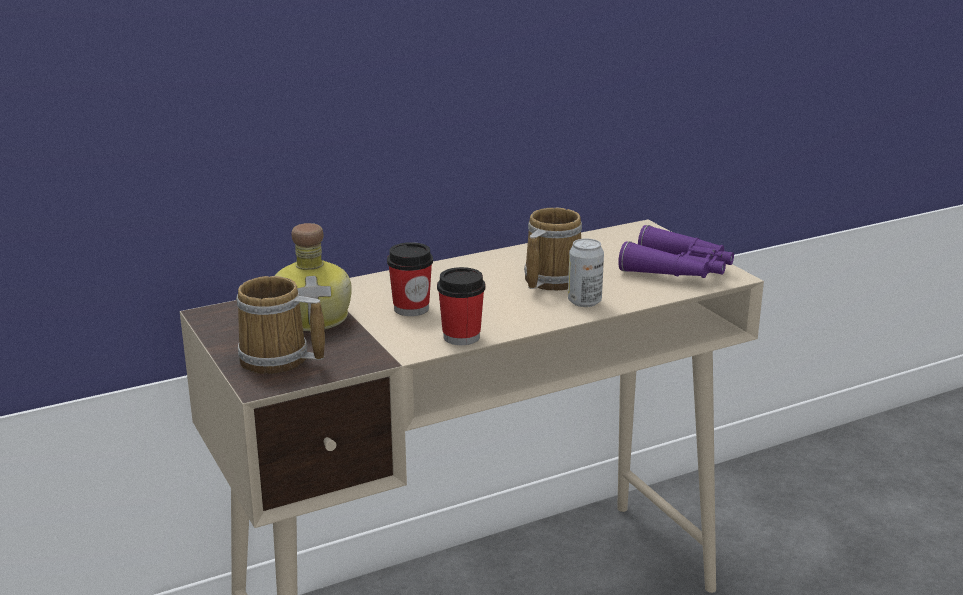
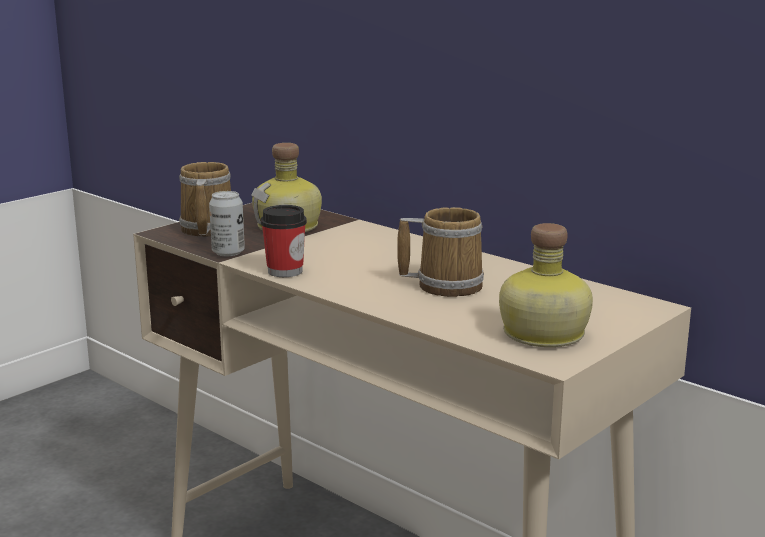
camera: 70 degrees right, 5 degrees down
(411, 308) = (331, 249): cup -> none
(584, 302) = (405, 303): can -> can (228, 252)
(678, 270) = (541, 334): purple binoculars -> bottle

